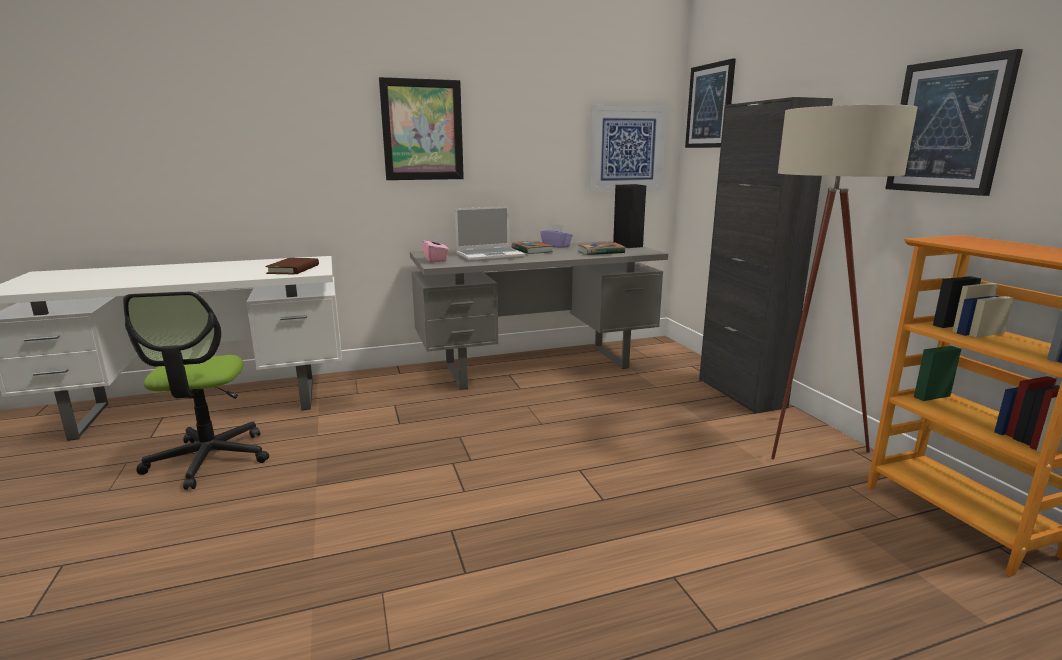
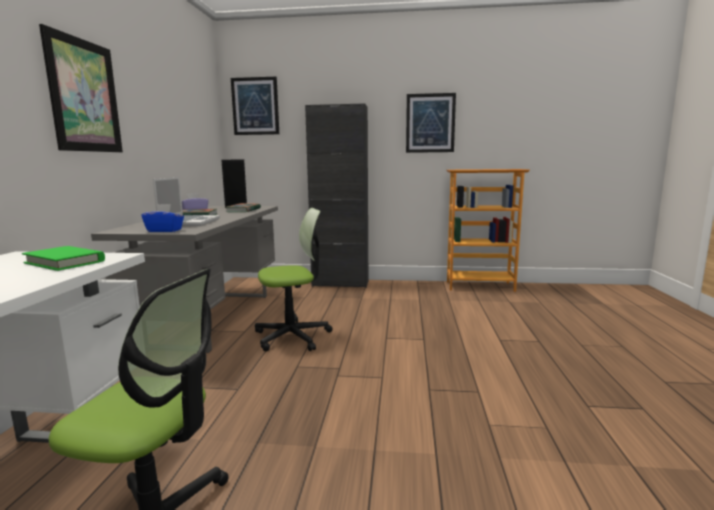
camera: 65 degrees left, 5 degrees down
(293, 269) = (65, 262): brown book -> green book
(435, 260) = (165, 230): pink tissue box -> blue tissue box
(529, 414) = (292, 336): none -> office chair
(627, 149) = (203, 133): picture -> none
(798, 445) = (405, 289): beige floor lamp -> none

